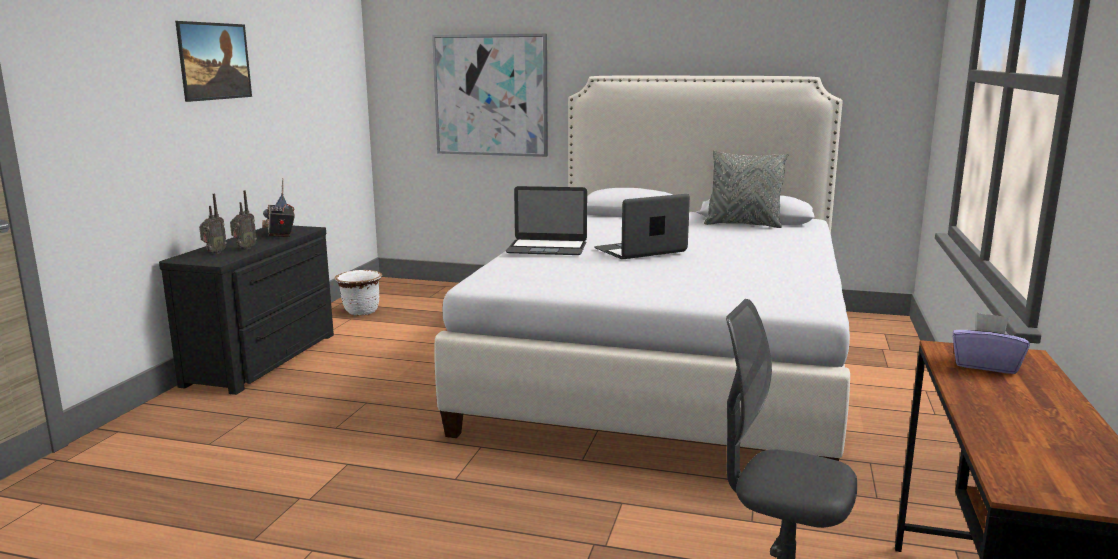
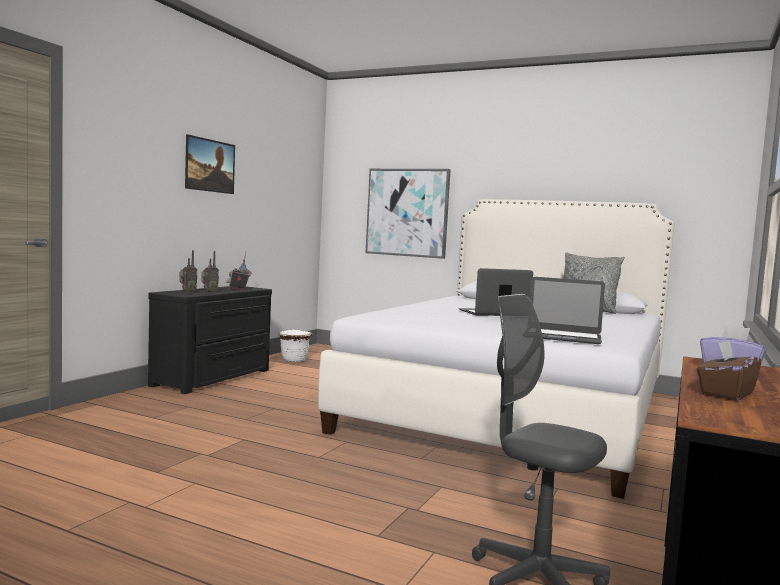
camera: 10 degrees right, 10 degrees down
(547, 248) = (422, 307): laptop -> laptop (562, 336)
(1008, 425) = (726, 394): none -> brown tissue box

